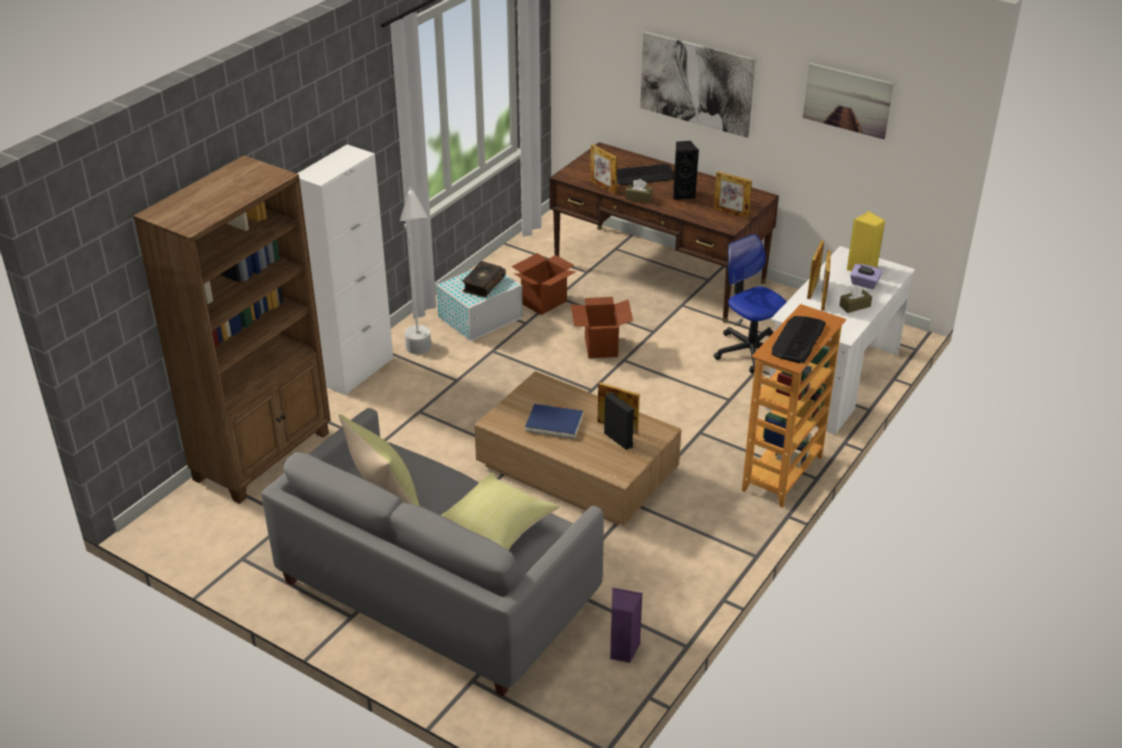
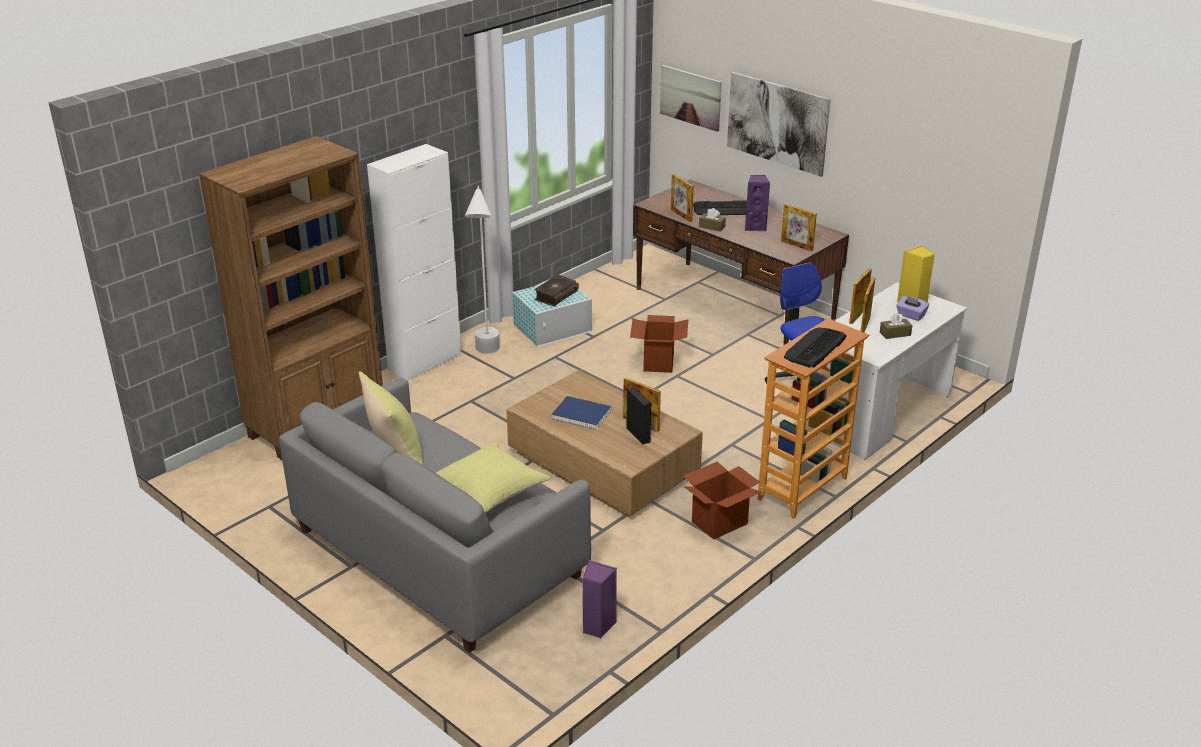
camera: 10 degrees right, 5 degrees down
(544, 302) = (616, 320): cardboard box -> cardboard box (719, 522)
(682, 194) = (755, 227): black speaker -> purple speaker
(847, 100) = (913, 140): picture -> picture (690, 97)

